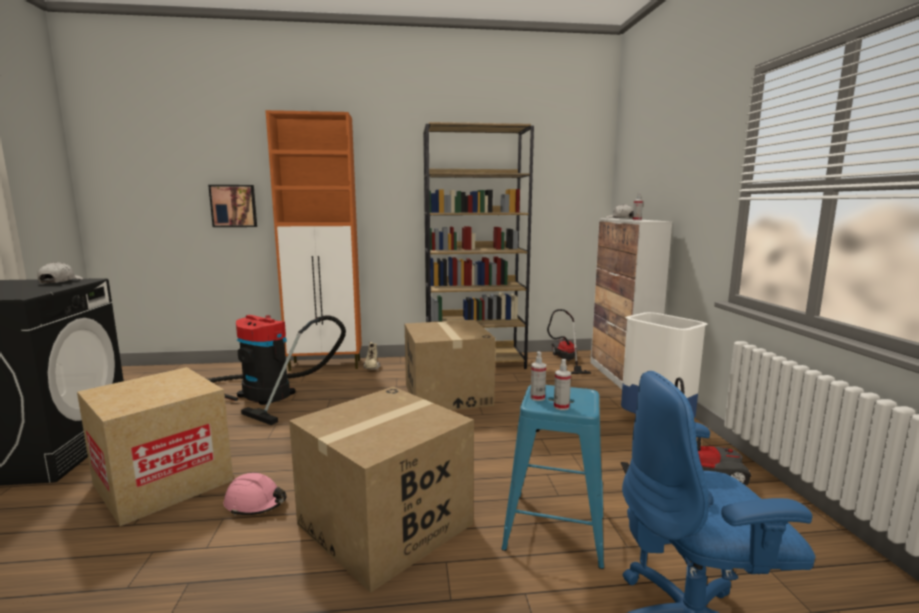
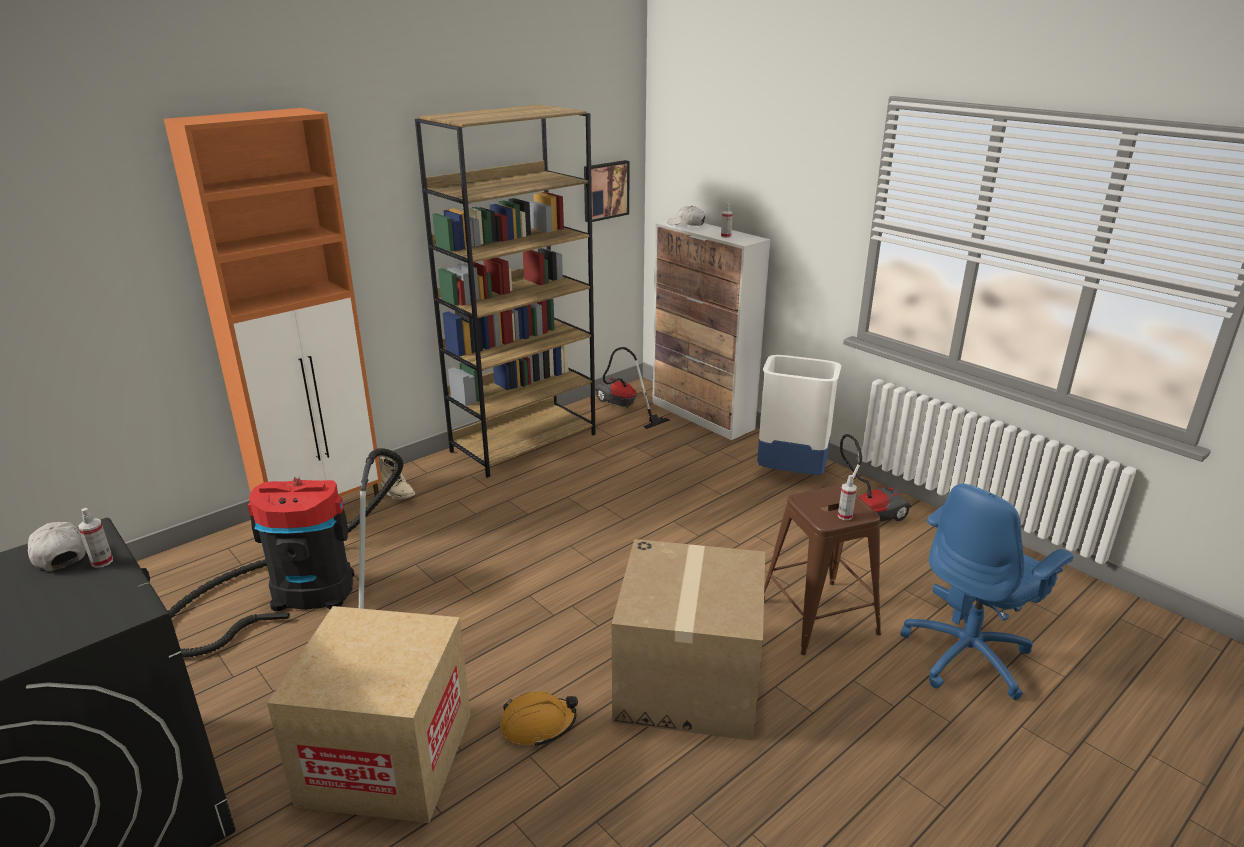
camera: 35 degrees left, 15 degrees up
(234, 206) = (104, 293): picture -> picture (605, 190)
(255, 503) = (538, 725): pink hard hat -> orange hard hat
(447, 394) = (552, 505): cardboard box -> none
(537, 398) = (817, 512): spray bottle -> spray bottle (102, 561)
(555, 528) = (818, 616): blue stool -> brown stool

